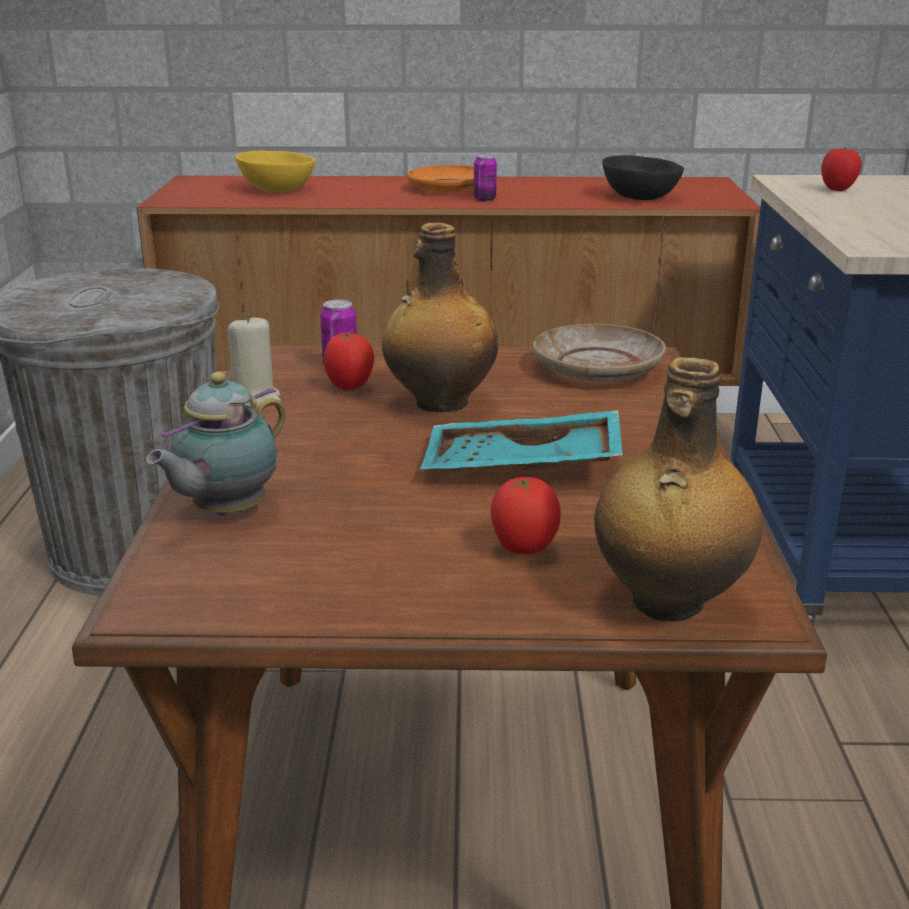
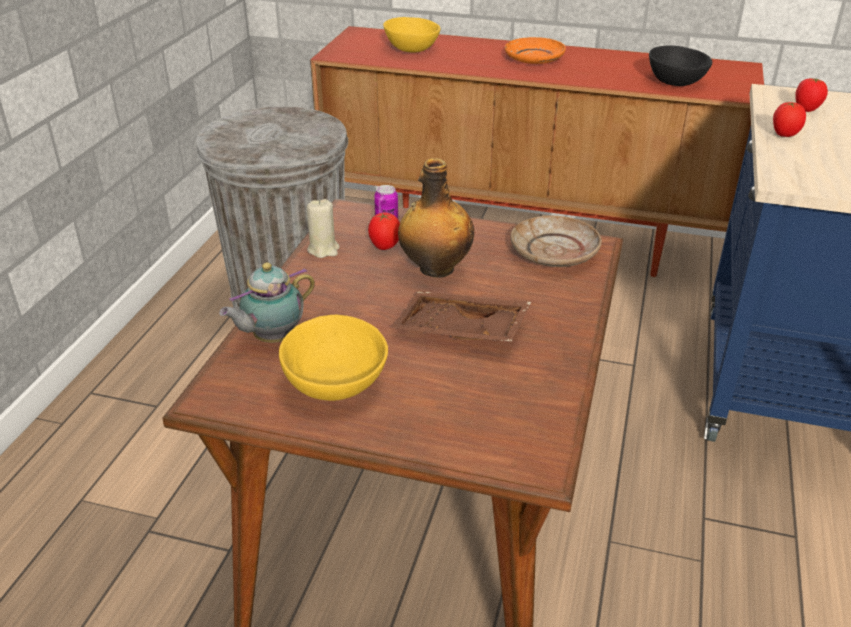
camera: 15 degrees right, 10 degrees up
(358, 553) = (333, 382): none -> yellow bowl
(484, 199) = (555, 73): can -> none
(521, 468) = (460, 332): turquoise tray -> brown tray
(523, 550) = (429, 396): tomato -> tomato (784, 135)
(667, 603) = (494, 450): bottle -> none

